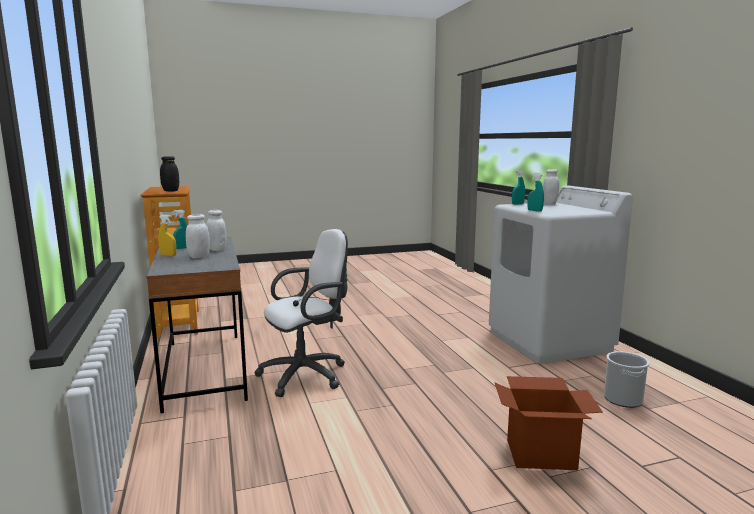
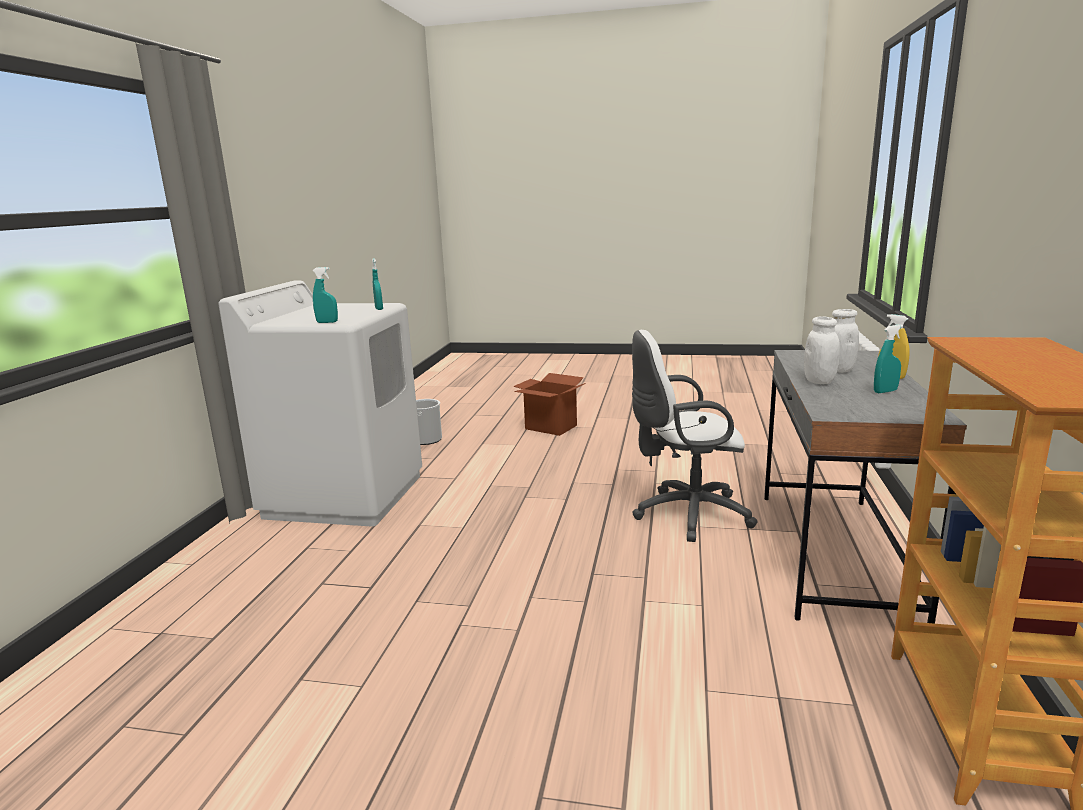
camera: 150 degrees left, 5 degrees up
(170, 191) = (1001, 351): black jar -> none
(549, 203) = (282, 321): white jar -> none

